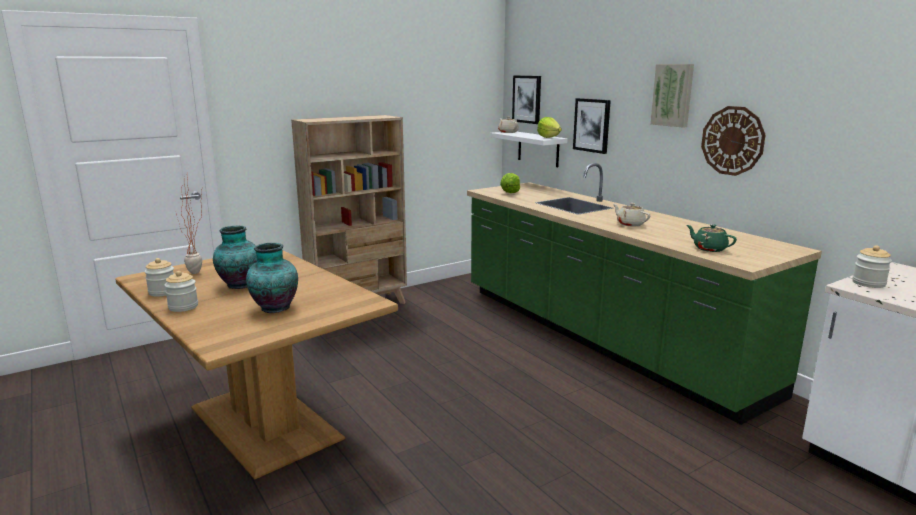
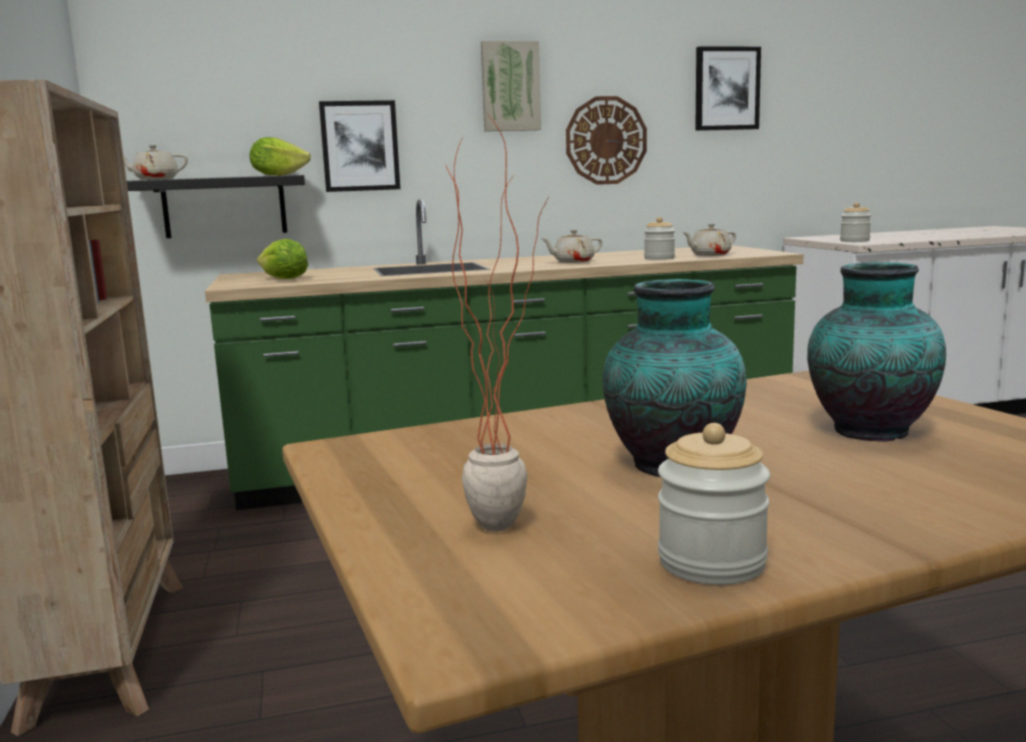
camera: 70 degrees left, 5 degrees down
(183, 307) = (873, 521): jar -> jar (659, 258)
(527, 99) = (173, 112): picture -> picture (726, 89)
(538, 149) = (224, 207): white shelf -> black shelf
(709, 249) = (709, 255): green teapot -> beige teapot

